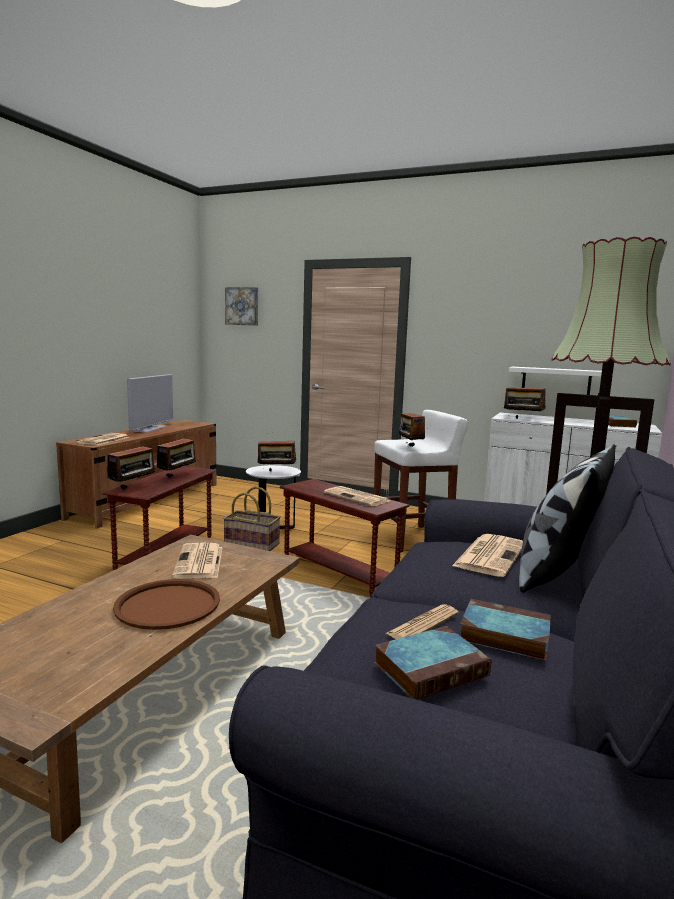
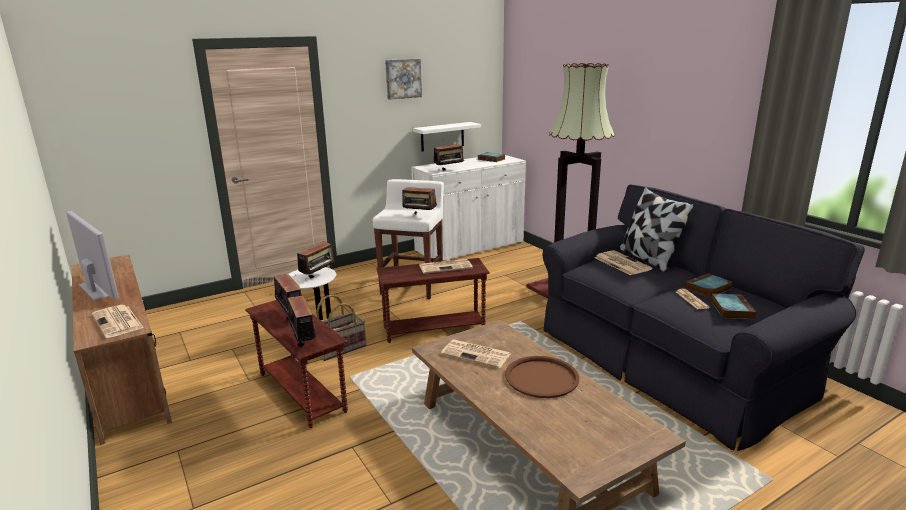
camera: 55 degrees left, 10 degrees up
(242, 306) = (107, 99): picture -> picture (403, 78)

